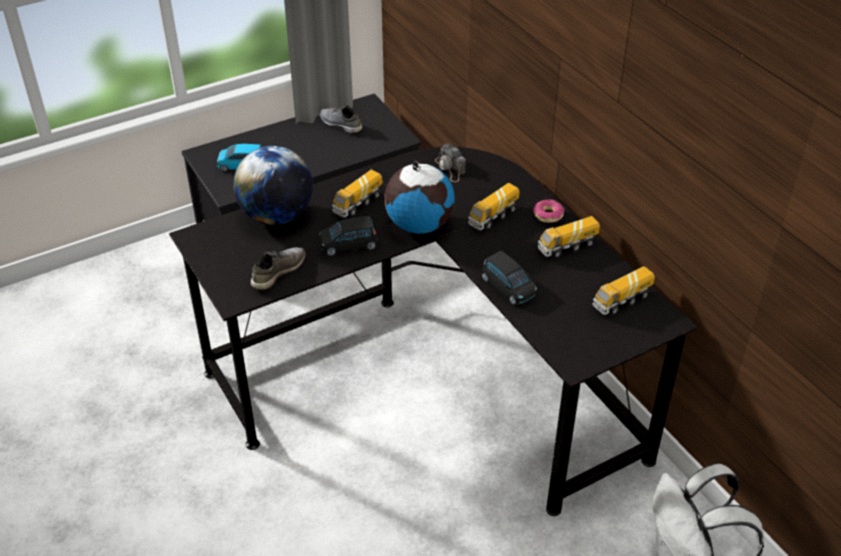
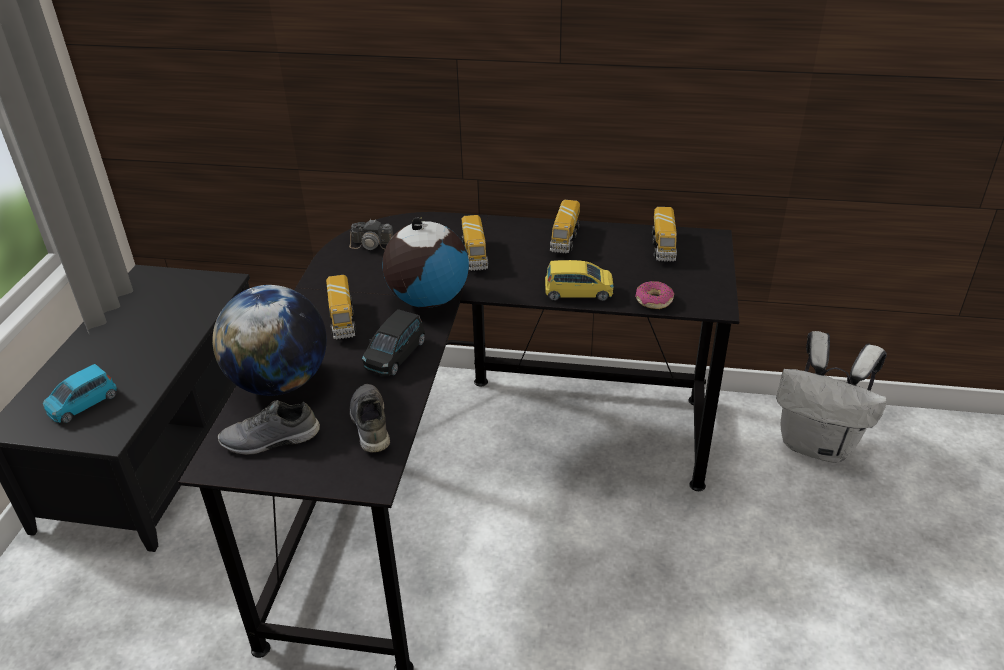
camera: 50 degrees left, 5 degrees down
(340, 124) = (141, 306): grey shoe -> grey shoe (270, 440)
(508, 287) = (578, 292): black toy car -> yellow toy car
(548, 215) = (512, 229): donut -> donut (653, 300)

